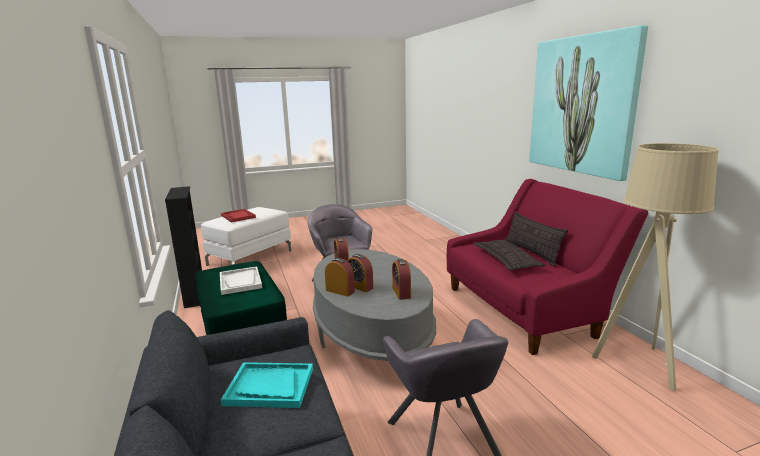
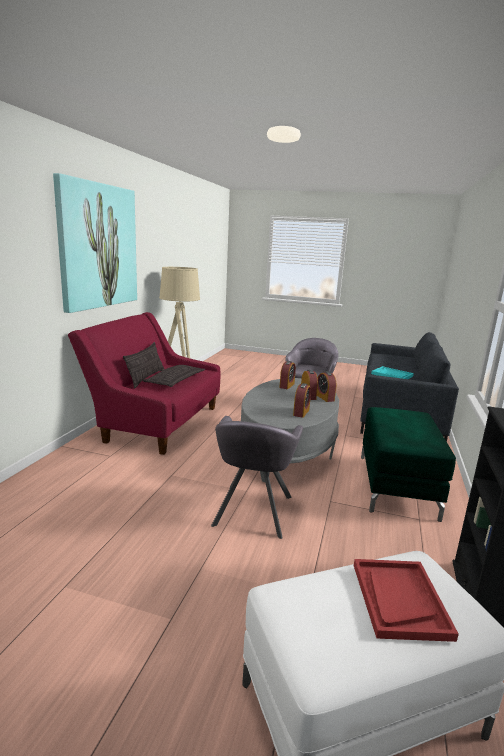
camera: 145 degrees left, 0 degrees up
(240, 282) = (402, 421): white tray -> none

